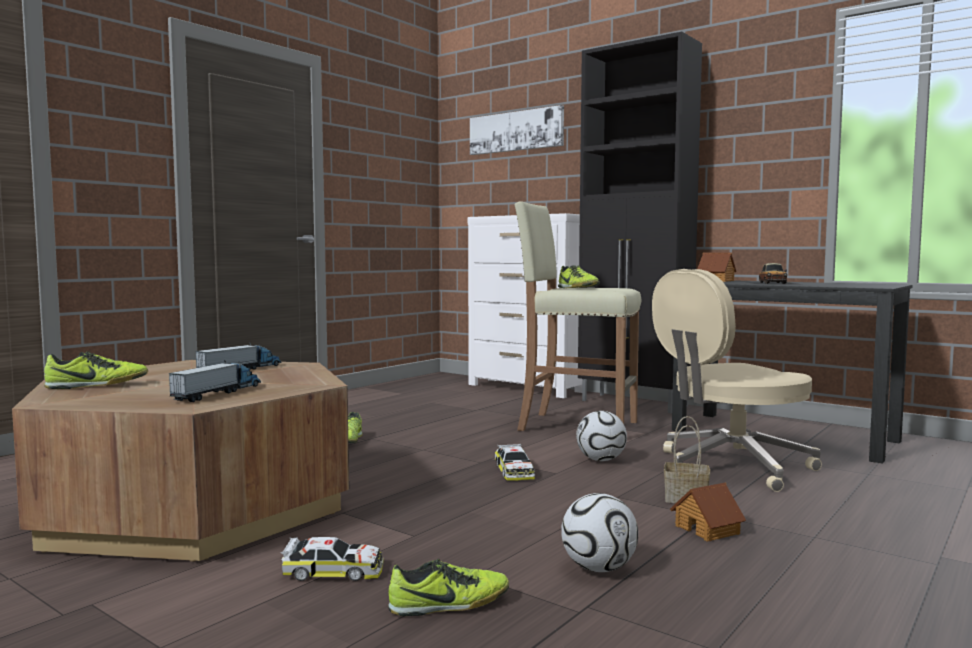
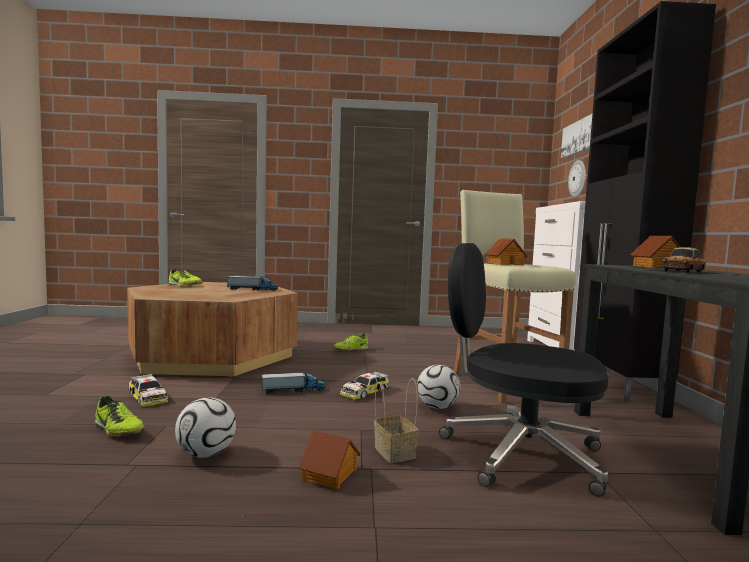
camera: 50 degrees right, 0 degrees up
(218, 393) = (186, 295): toy truck -> toy truck (293, 390)
(505, 182) = (578, 178): none -> wall clock
(577, 289) = (505, 264): shoe -> toy house
(731, 467) = (518, 453): beige office chair -> black office chair

